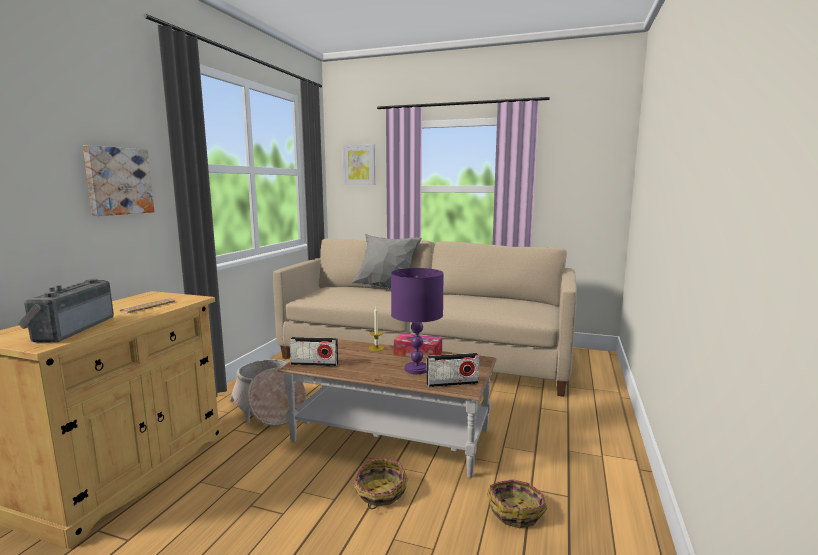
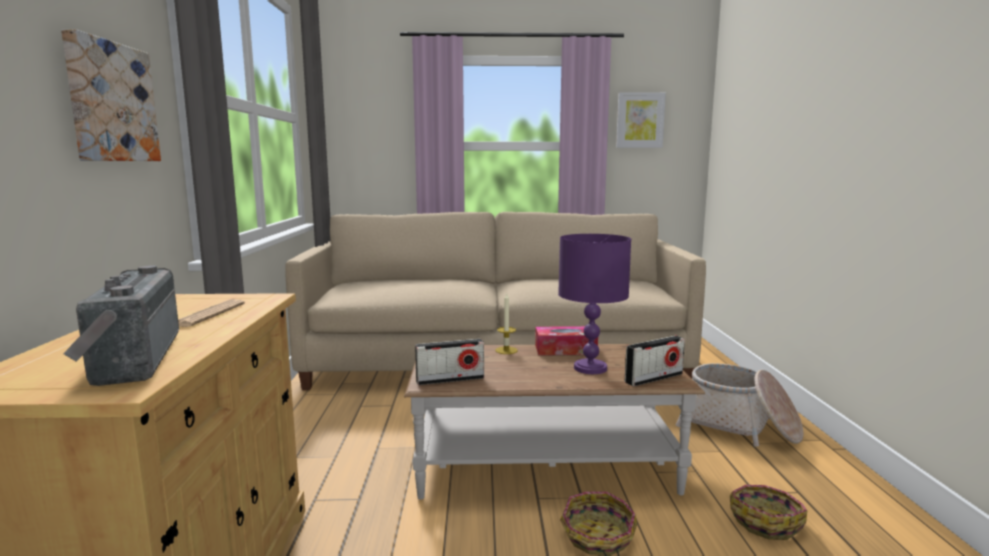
camera: 20 degrees left, 0 degrees up
(269, 408) = (344, 460): basket -> basket (739, 426)
(359, 165) = (370, 113): picture -> picture (640, 120)
(386, 289) = (437, 278): grey pillow -> none

